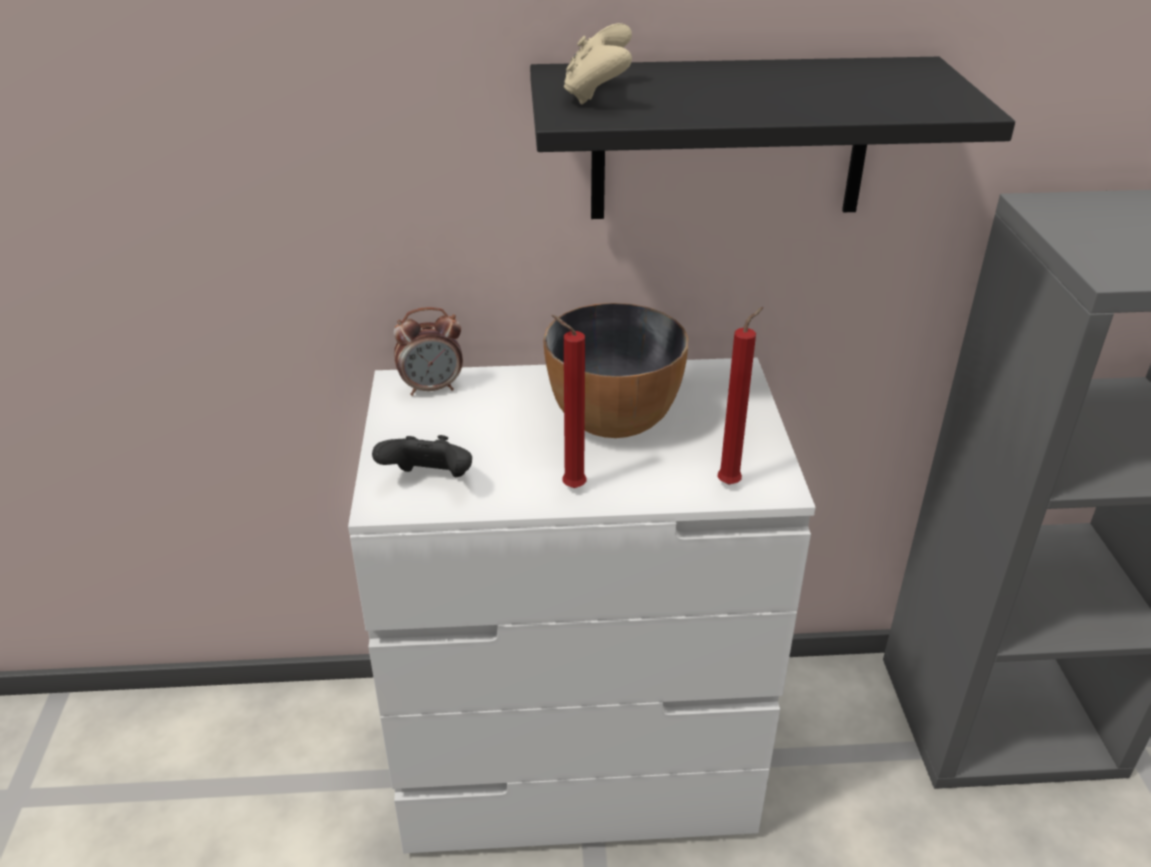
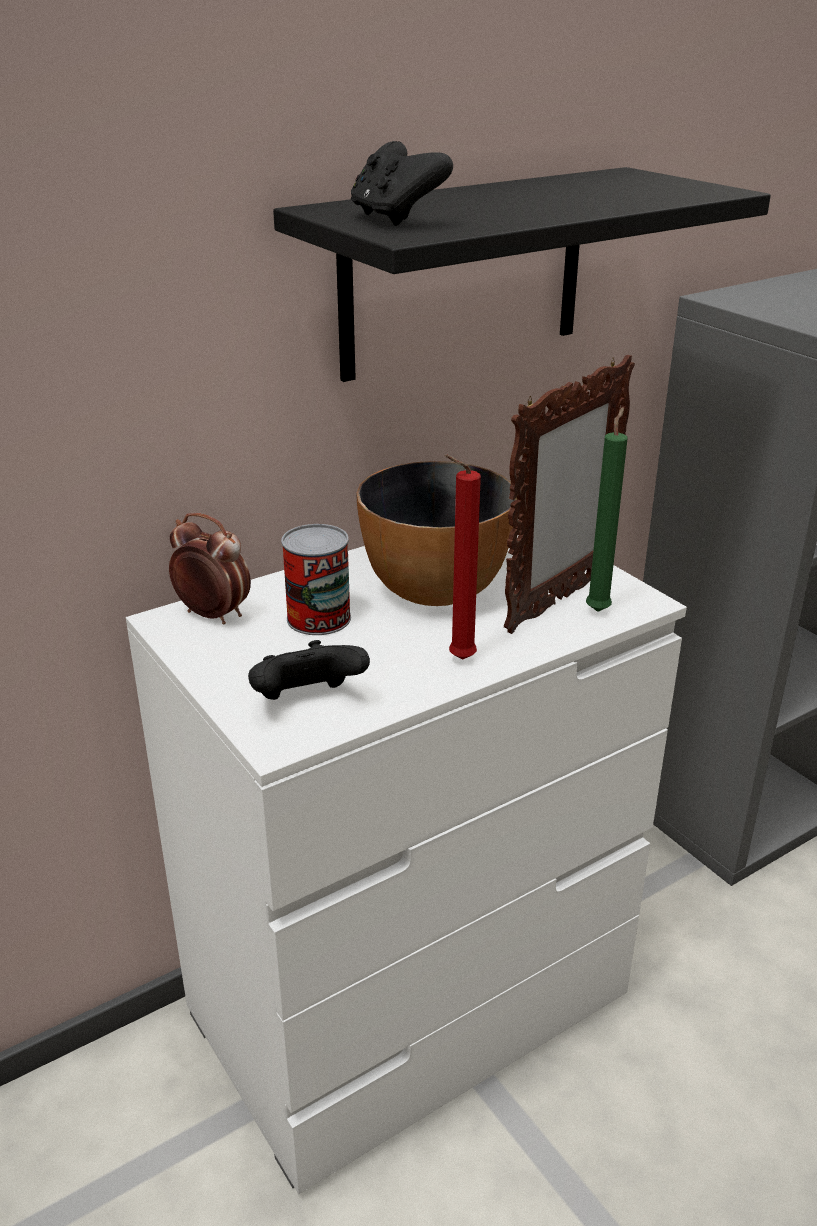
camera: 30 degrees left, 5 degrees down
(432, 388) = (213, 615): alarm clock -> alarm clock turned 105 degrees counterclockwise
(502, 415) = (318, 618): none -> can
(597, 95) = (396, 219): beige game controller -> black game controller
(704, 463) = (557, 601): none -> picture frame
(731, 483) = (599, 609): red candle -> green candle

